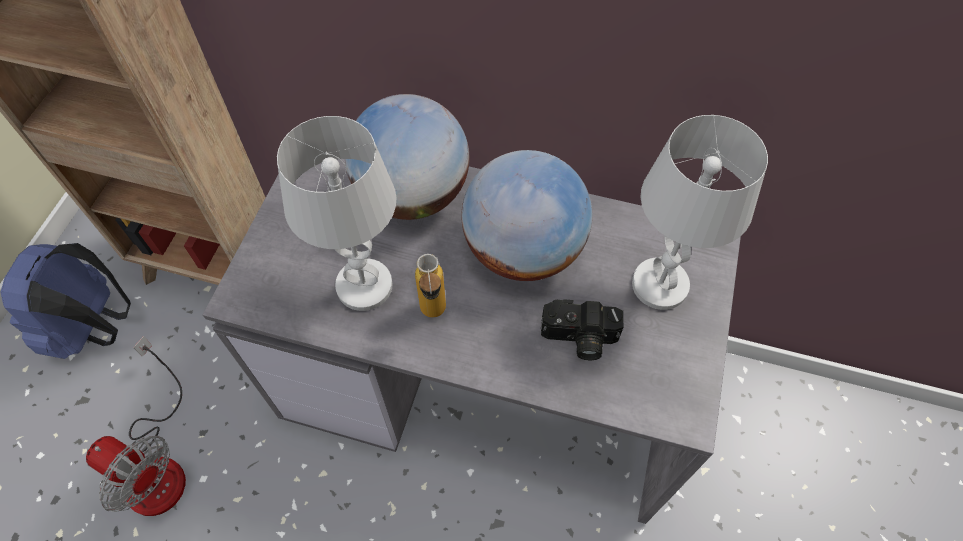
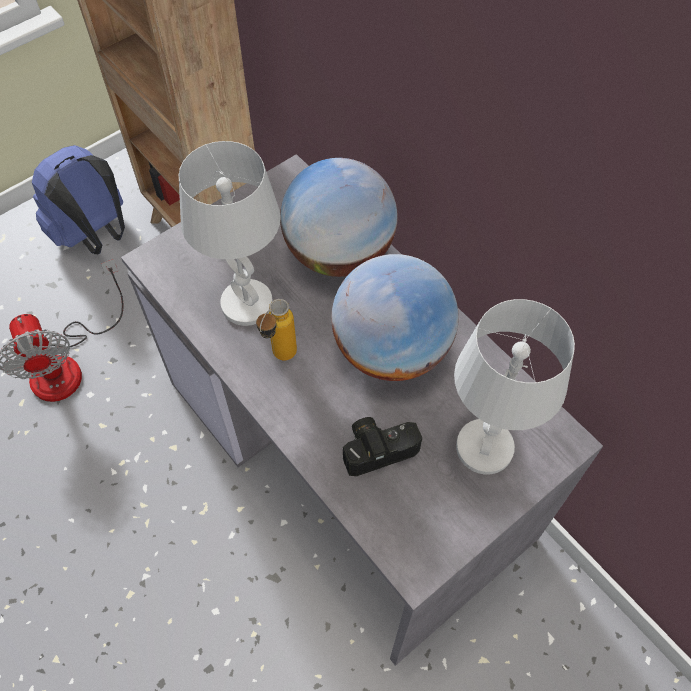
camera: 35 degrees right, 0 degrees up
(578, 339) = (378, 447): camera -> camera turned 120 degrees clockwise

